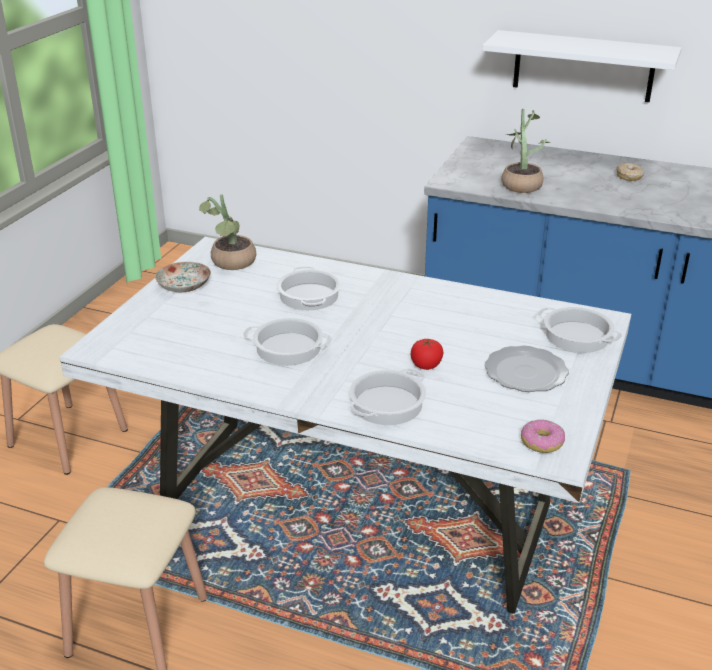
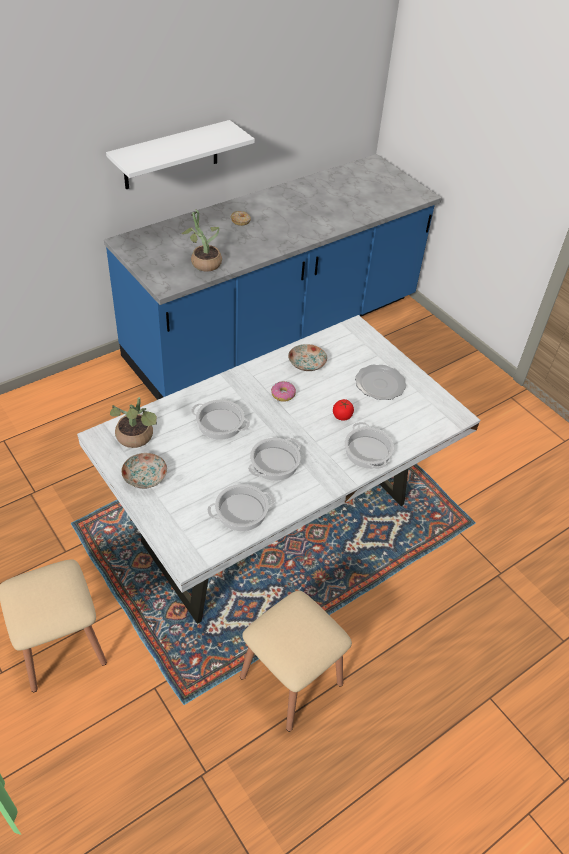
camera: 60 degrees left, 15 degrees up
(480, 311) = (306, 364): none -> plate
(541, 442) = (442, 415): donut -> donut (283, 395)
(578, 336) = (363, 346): cooking pot -> cooking pot (241, 511)

